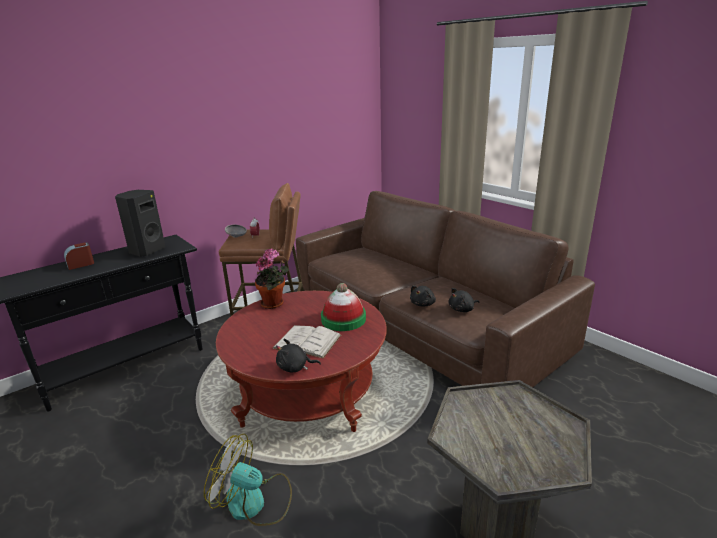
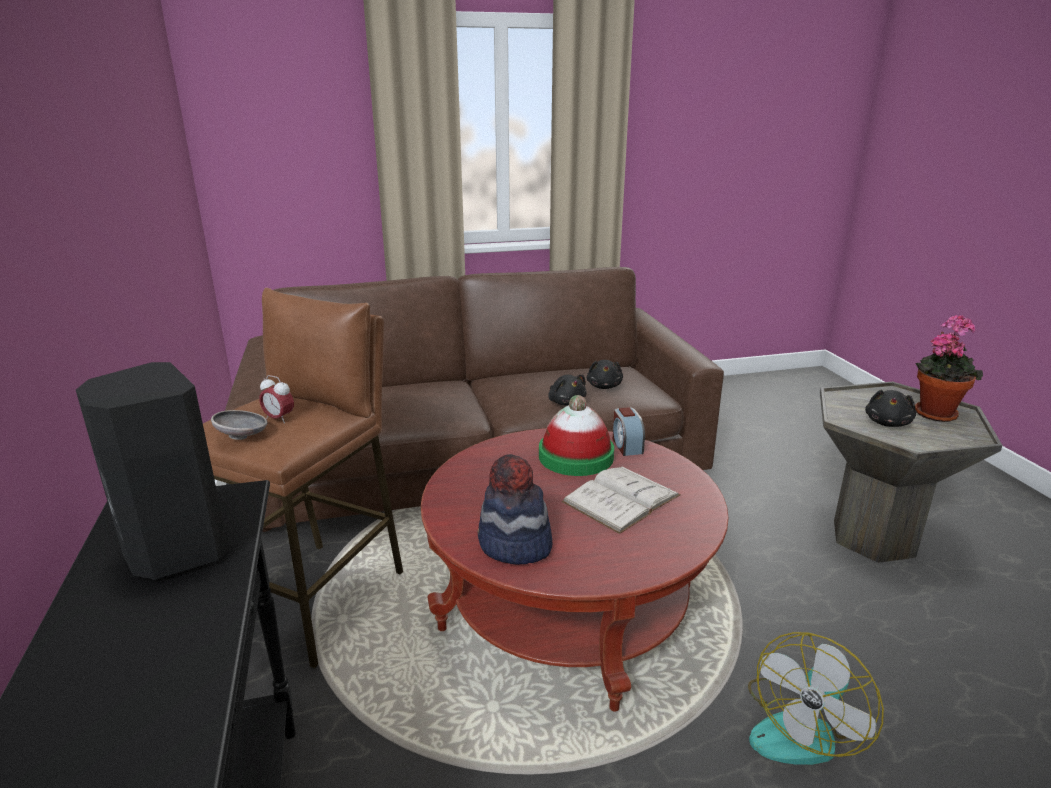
camera: 65 degrees left, 0 degrees up
(81, 265) = (95, 694): alarm clock -> alarm clock (626, 445)
(248, 325) = (514, 545): none -> hat
(274, 304) = (458, 504): potted plant -> potted plant (935, 412)
(295, 367) = (692, 523): black plush toy -> black plush toy (888, 423)

